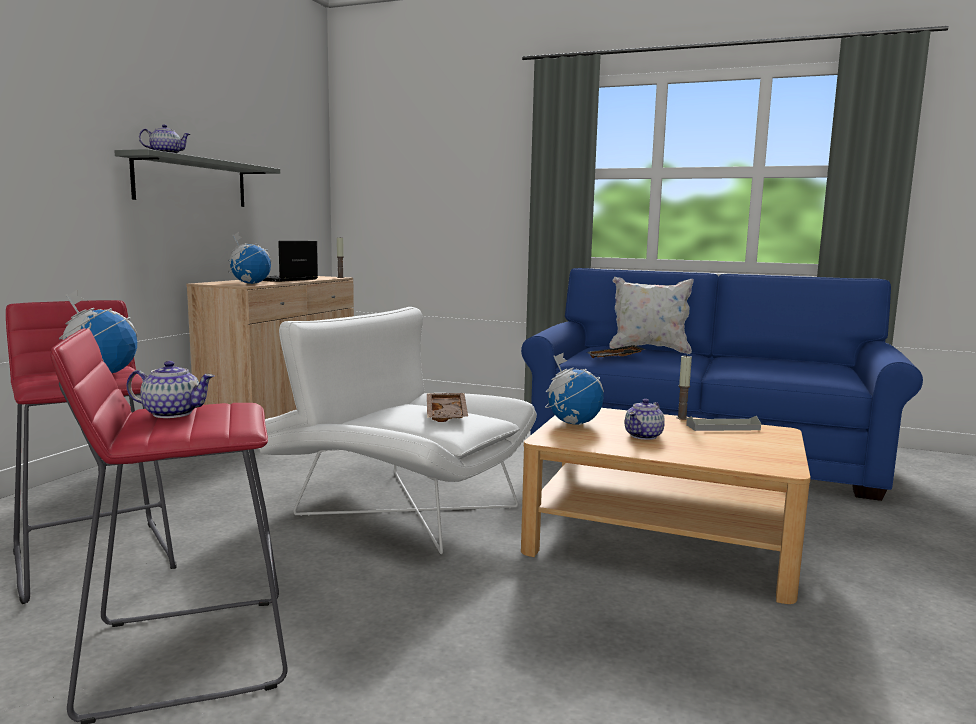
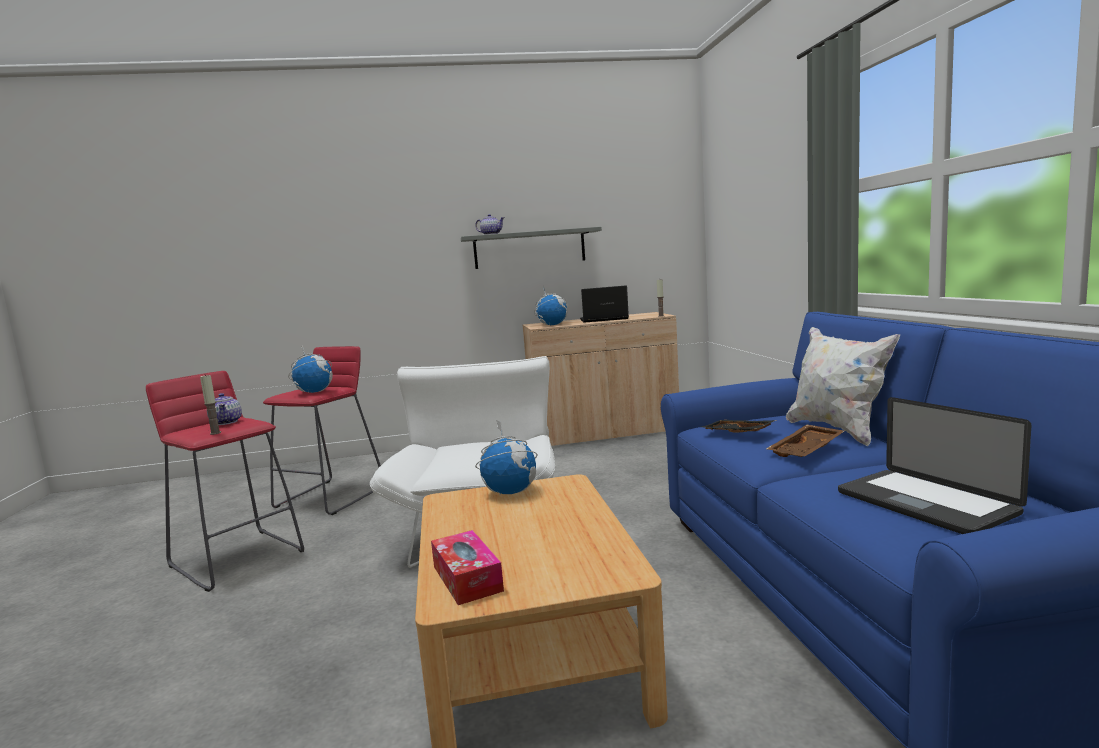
camera: 60 degrees right, 0 degrees up
(448, 414) = (472, 457): brown tray -> brown tray (807, 450)
(644, 436) = (502, 523): teapot -> none
(682, 418) = (604, 520): candle -> candle (215, 433)
(723, 427) = (593, 545): grey tray -> none
(743, 458) = (467, 578): none -> tissue box
(792, 368) = (924, 503): none -> laptop

